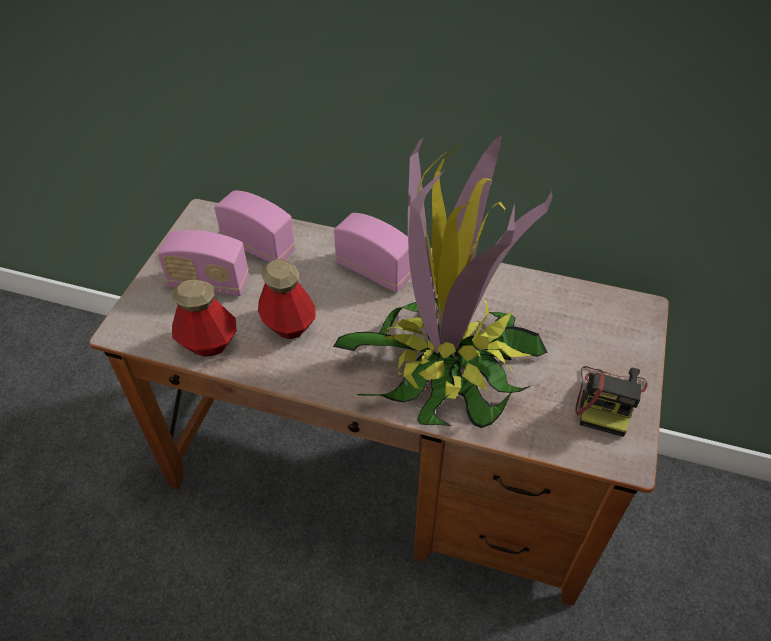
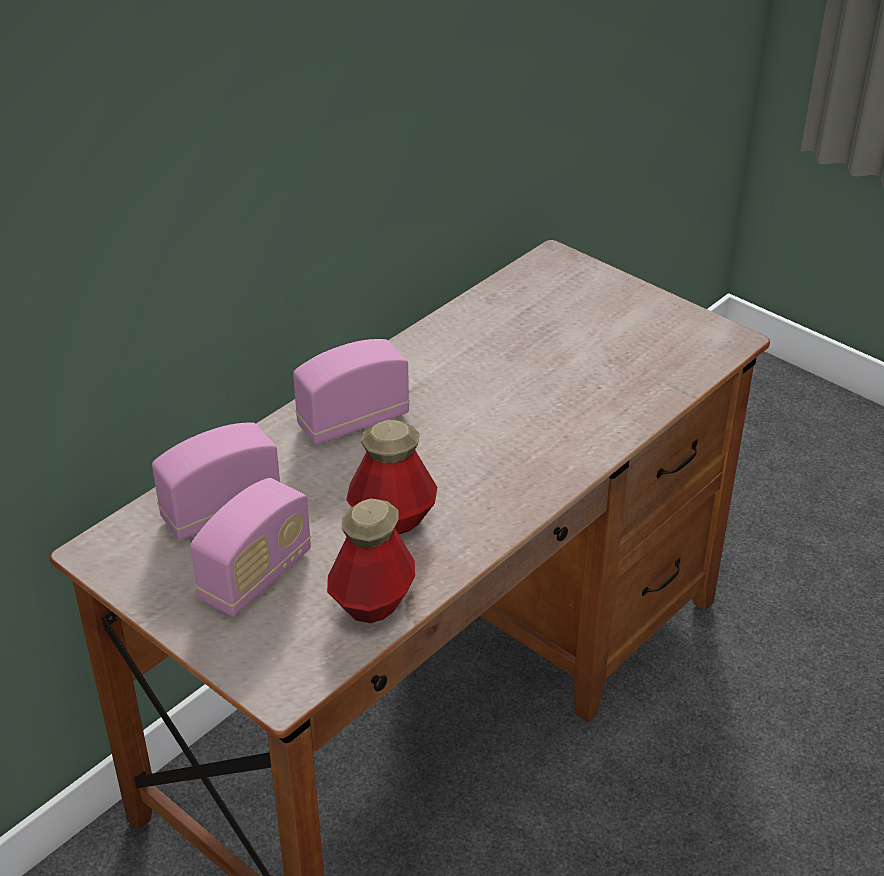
camera: 65 degrees left, 10 degrees down
(446, 365) = (544, 412): potted plant -> none
(608, 399) = (655, 323): camera -> none

